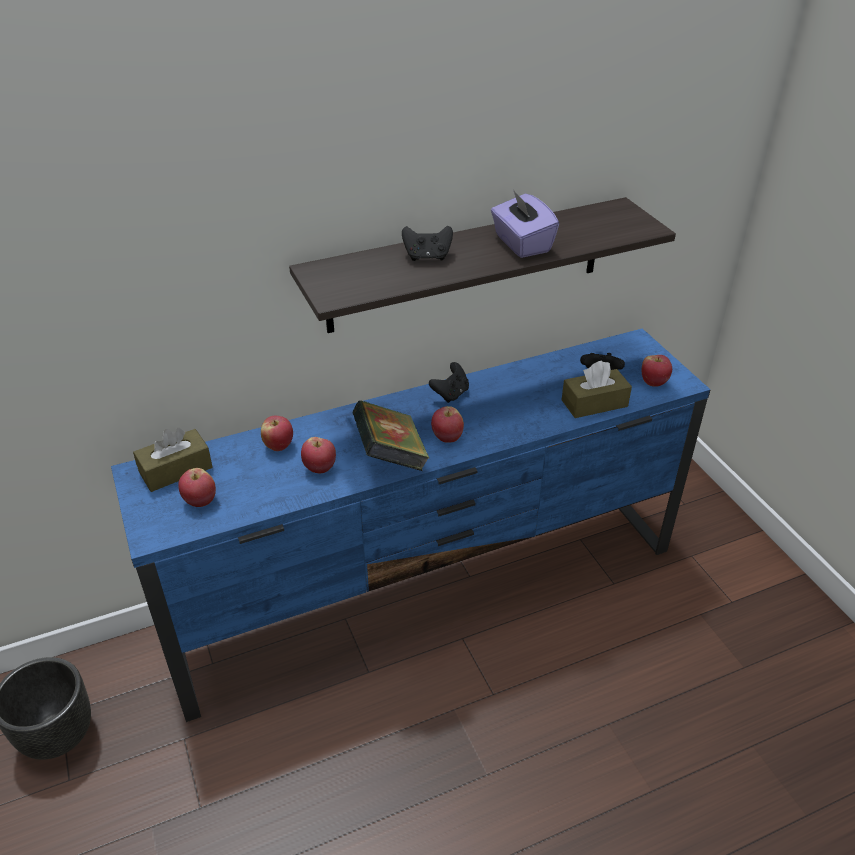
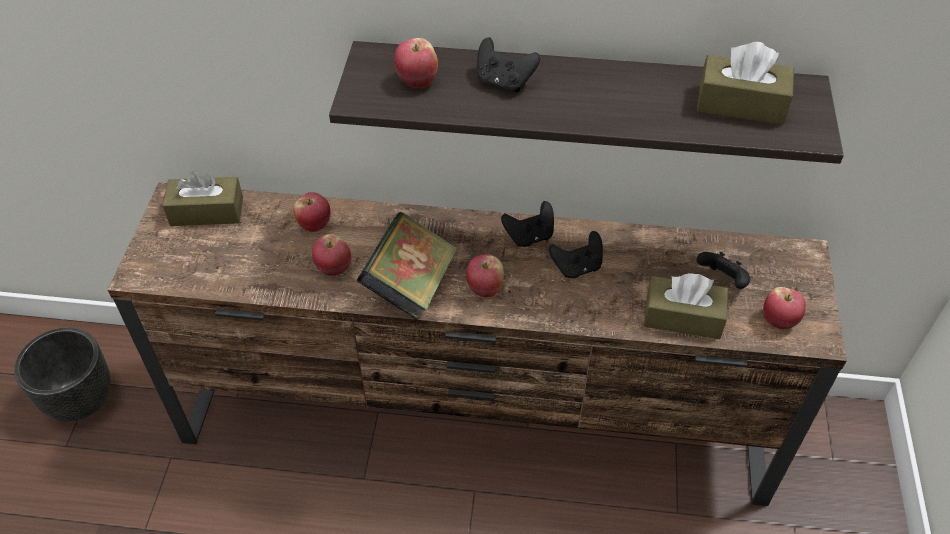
camera: 30 degrees right, 10 degrees up
(200, 501) = (203, 255): apple -> apple (417, 81)
(429, 589) = (477, 421): blue tv stand -> brown tv stand
(500, 400) = (577, 267): none -> black game controller
(521, 244) = (628, 101): purple tissue box -> none
(591, 225) = (740, 104): none -> brown tissue box

